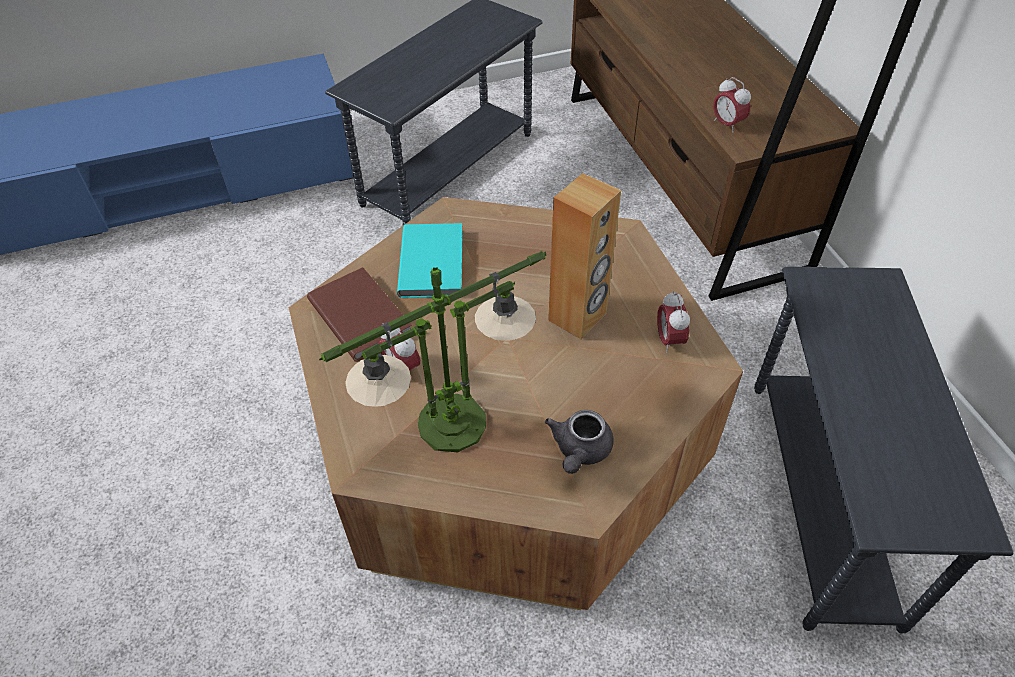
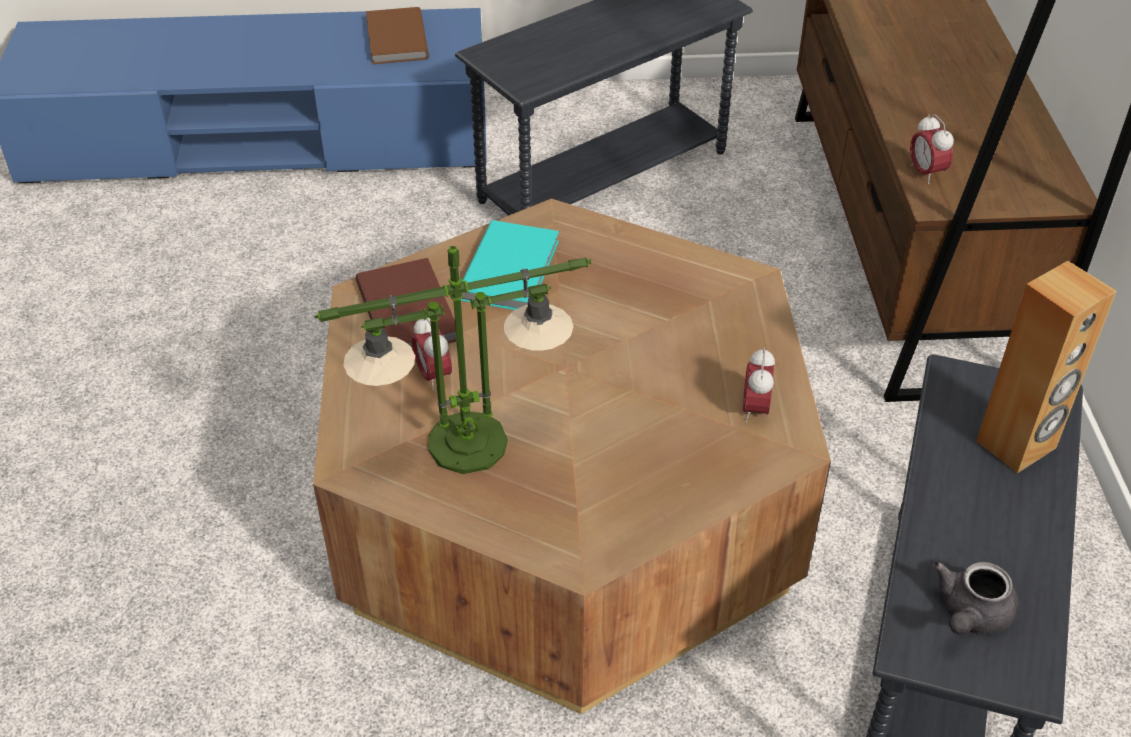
camera: 15 degrees right, 5 degrees down
(264, 89) = (394, 40): none -> brown book
(578, 317) = (656, 362): brown speaker -> brown speaker (1017, 445)
(579, 451) = (599, 503): grey teapot -> grey teapot (970, 614)

